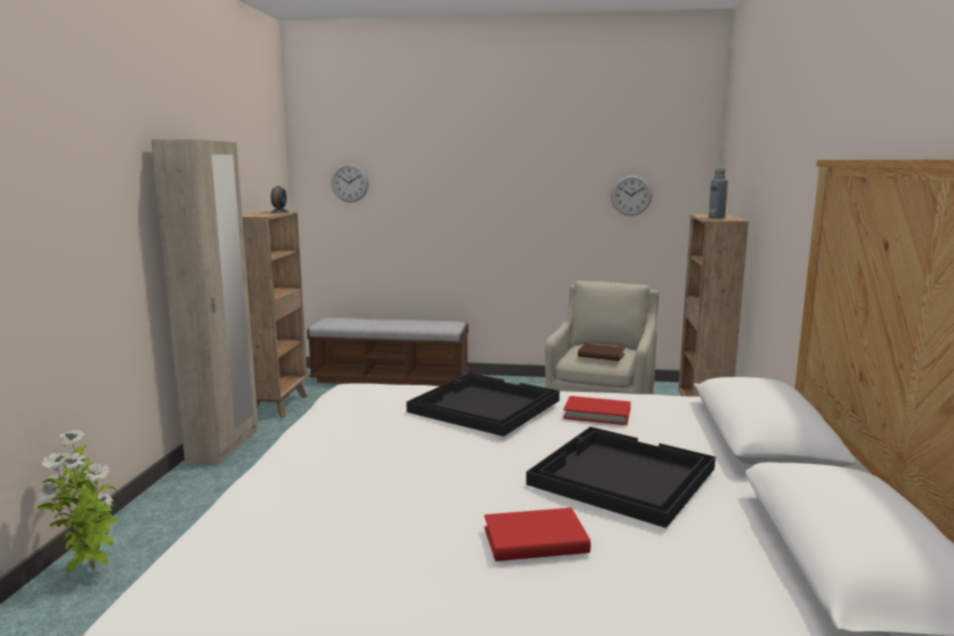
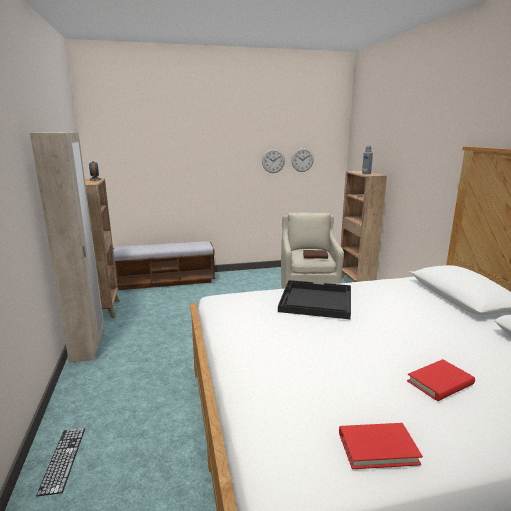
camera: 20 degrees left, 5 degrees up
(91, 572) = (63, 459): potted plant -> keyboard
(349, 182) = (126, 155): wall clock -> wall clock (273, 161)
(597, 414) = (375, 296): red book -> red book (377, 448)
(620, 477) = (432, 334): black tray -> none

